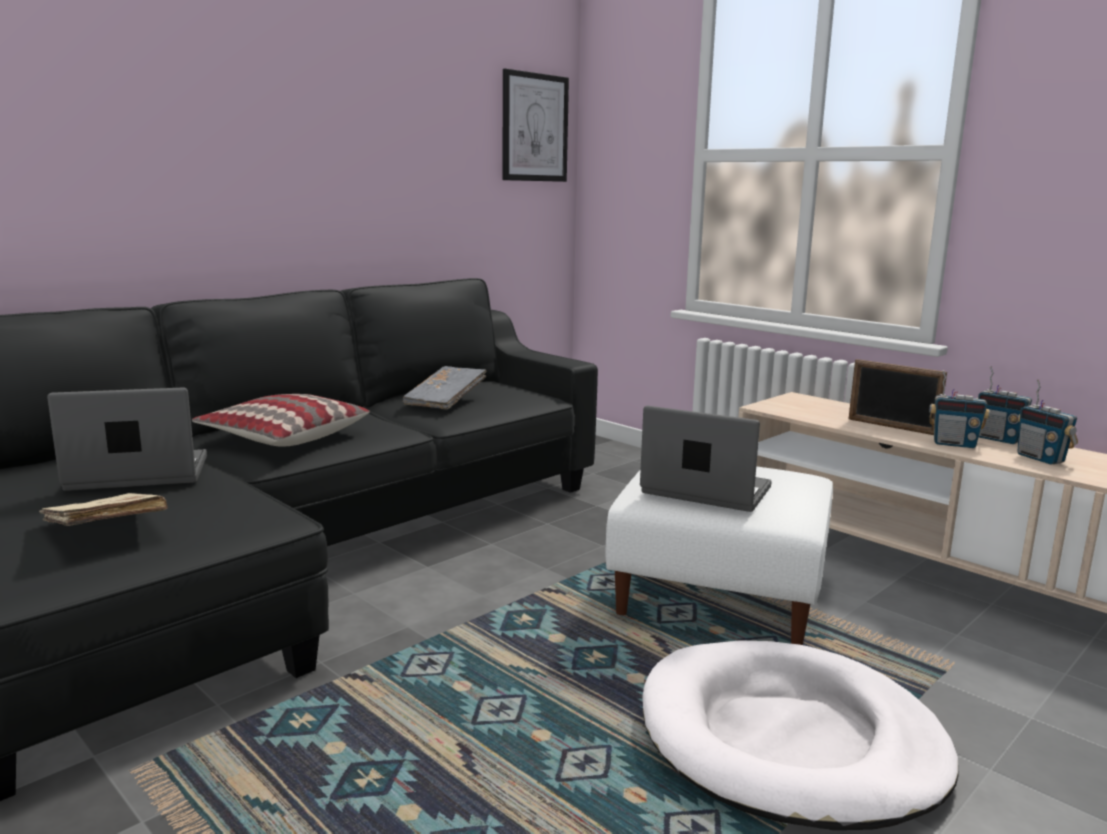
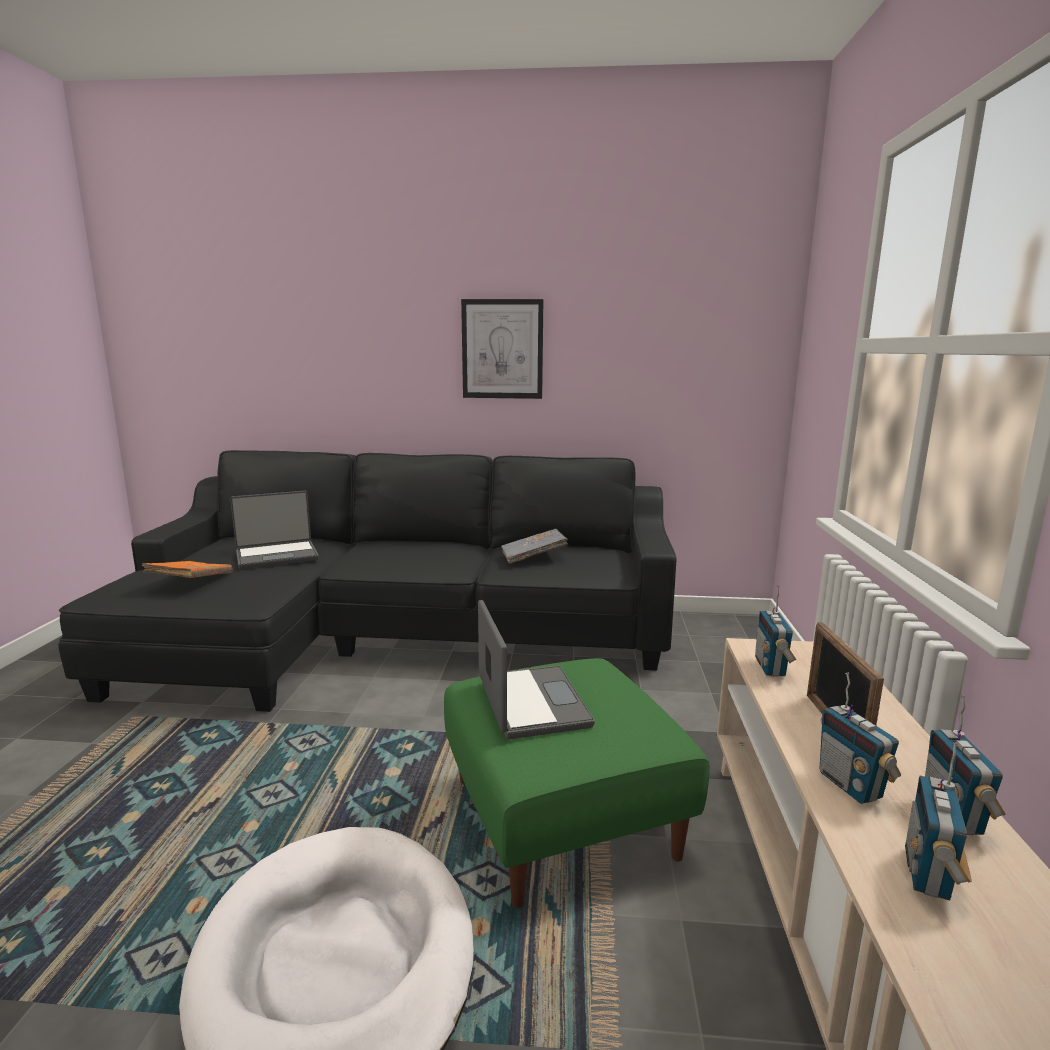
camera: 50 degrees right, 0 degrees up
(105, 530) = (190, 581): beige book -> orange book
(137, 474) = (277, 556): laptop -> laptop turned 120 degrees clockwise
(283, 436) = (386, 554): pillow -> none
(534, 128) = (738, 320): picture -> picture (502, 349)
(718, 596) = (561, 817): white ottoman -> green ottoman
(800, 413) = (771, 667): none -> radio

